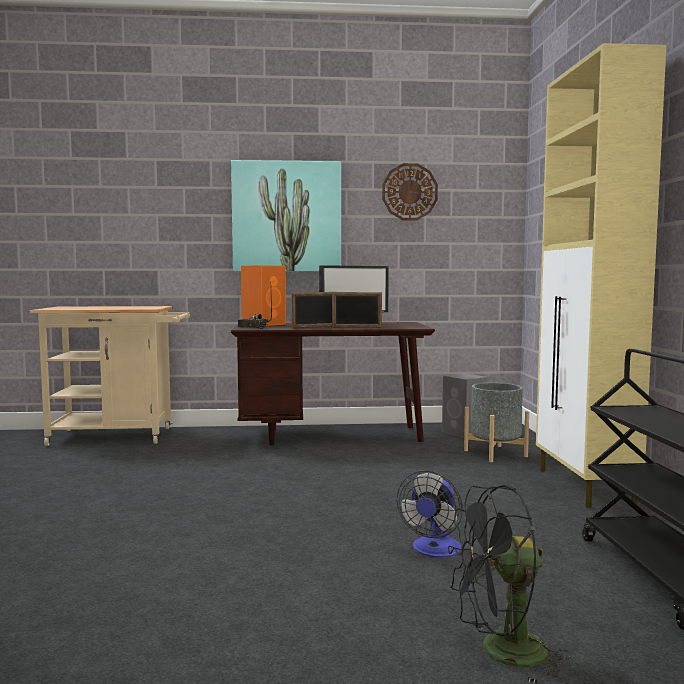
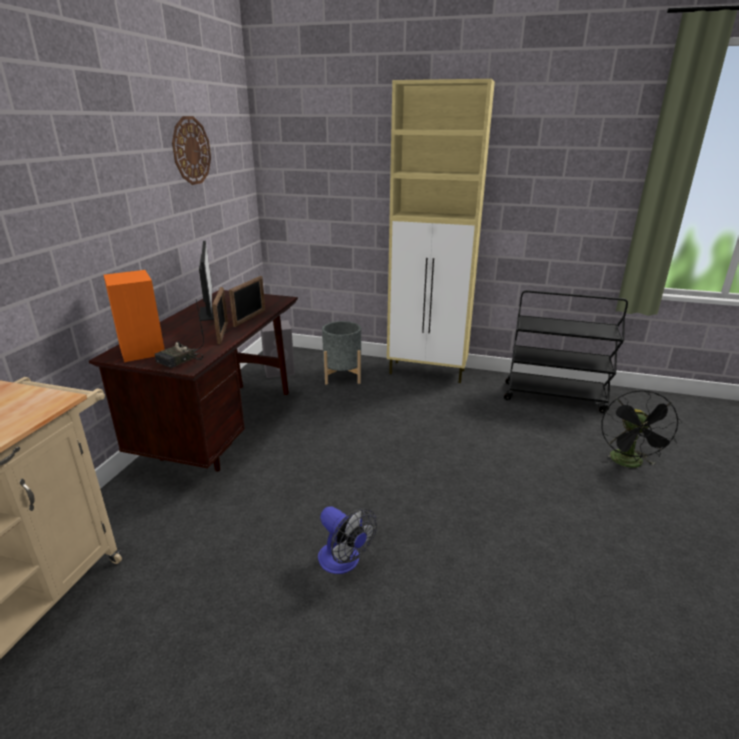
camera: 70 degrees left, 20 degrees up
(287, 217) = (97, 198): picture -> none
(434, 550) = (510, 449): fan -> fan (344, 562)

